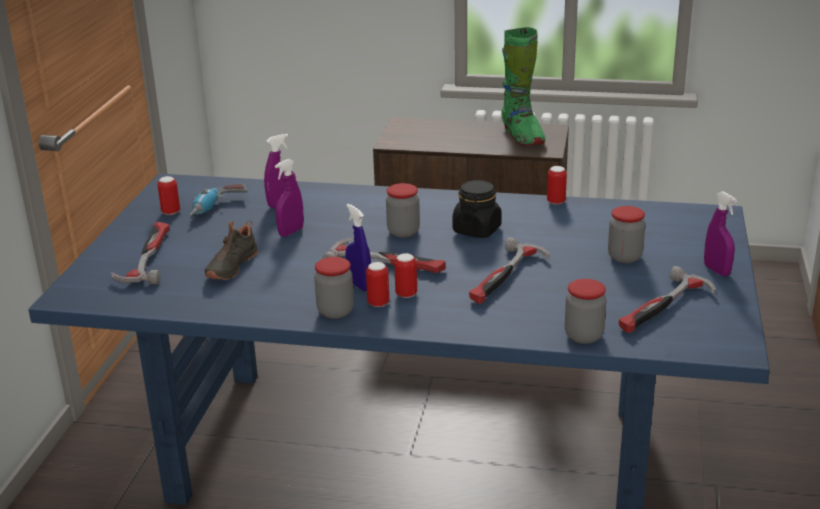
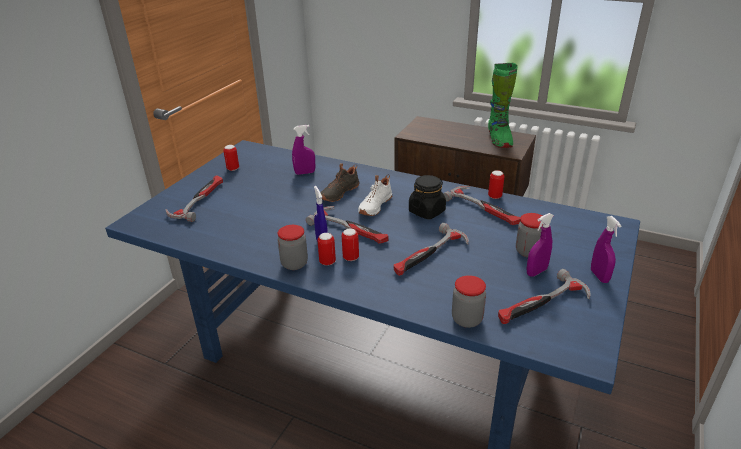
camera: 15 degrees right, 5 degrees up
(217, 209) = (262, 170): power drill -> none
(230, 266) = (246, 215): black shoe -> black shoe (338, 192)
(291, 232) = (299, 194): purple spray bottle -> purple spray bottle (536, 272)
(403, 232) = (374, 205): jar -> white shoe
(549, 217) = (484, 209): none -> hammer

